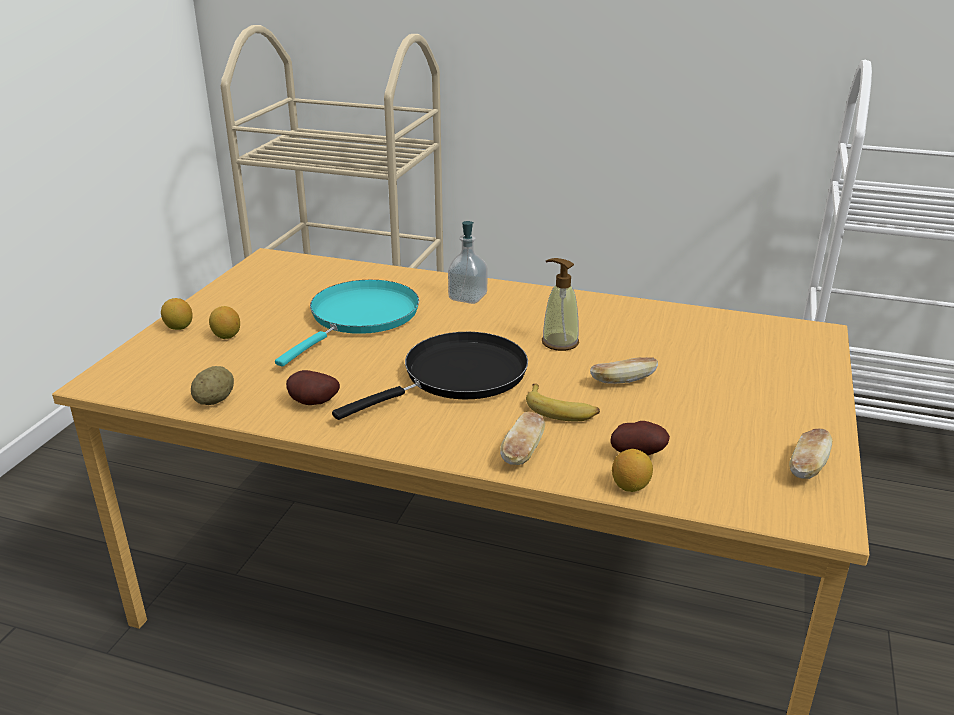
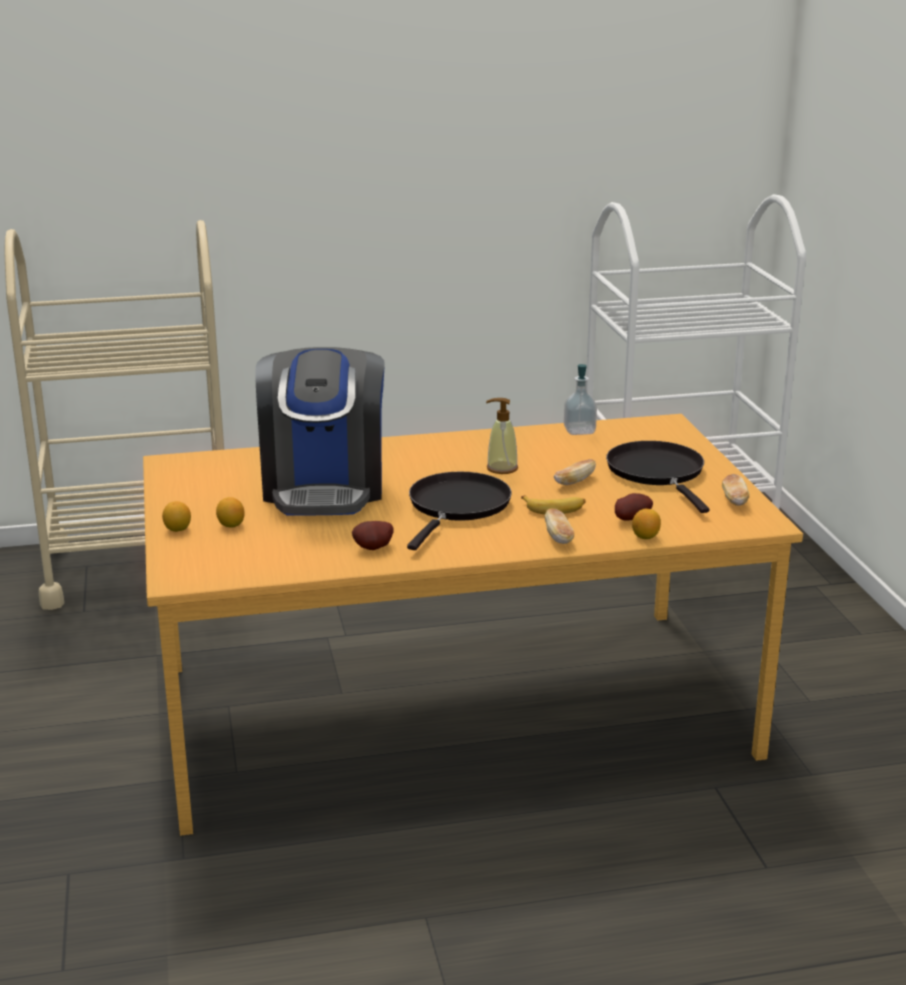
camera: 30 degrees left, 5 degrees down
(215, 400) = (295, 566): potato -> none
(360, 317) = (324, 487): turquoise frying pan -> coffee machine
(467, 297) = (391, 454): soap dispenser -> soap dispenser (579, 431)
(739, 397) = (658, 473): none -> black frying pan

